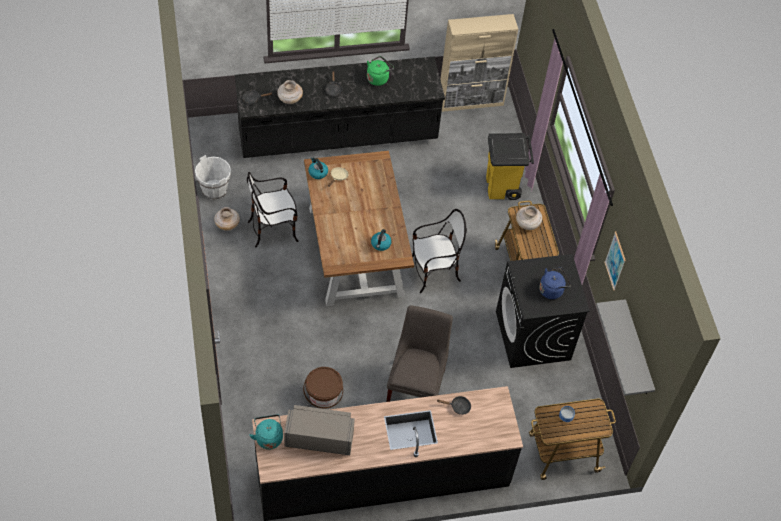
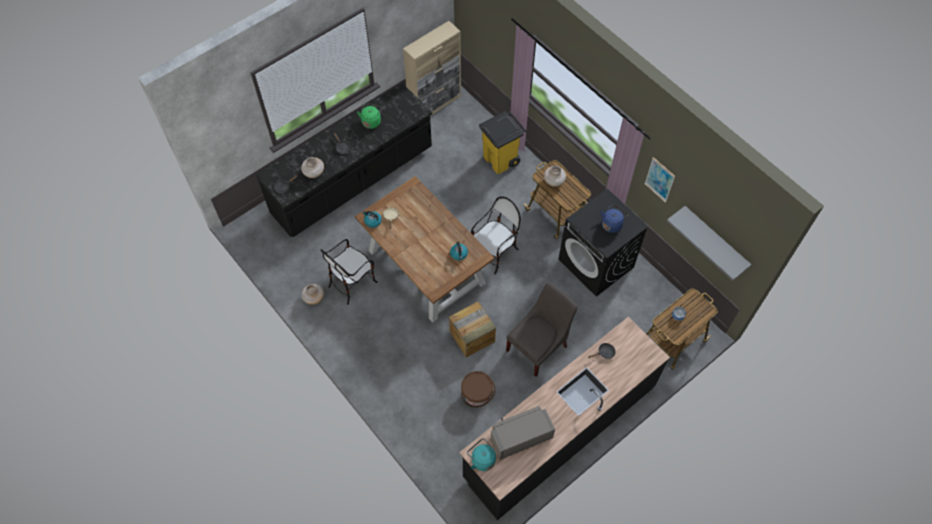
camera: 25 degrees left, 5 degrees up
(215, 190) = (285, 275): white bucket -> none
(356, 339) = (472, 336): none -> crate
(417, 384) = (538, 346): grey chair -> grey chair turned 60 degrees clockwise

